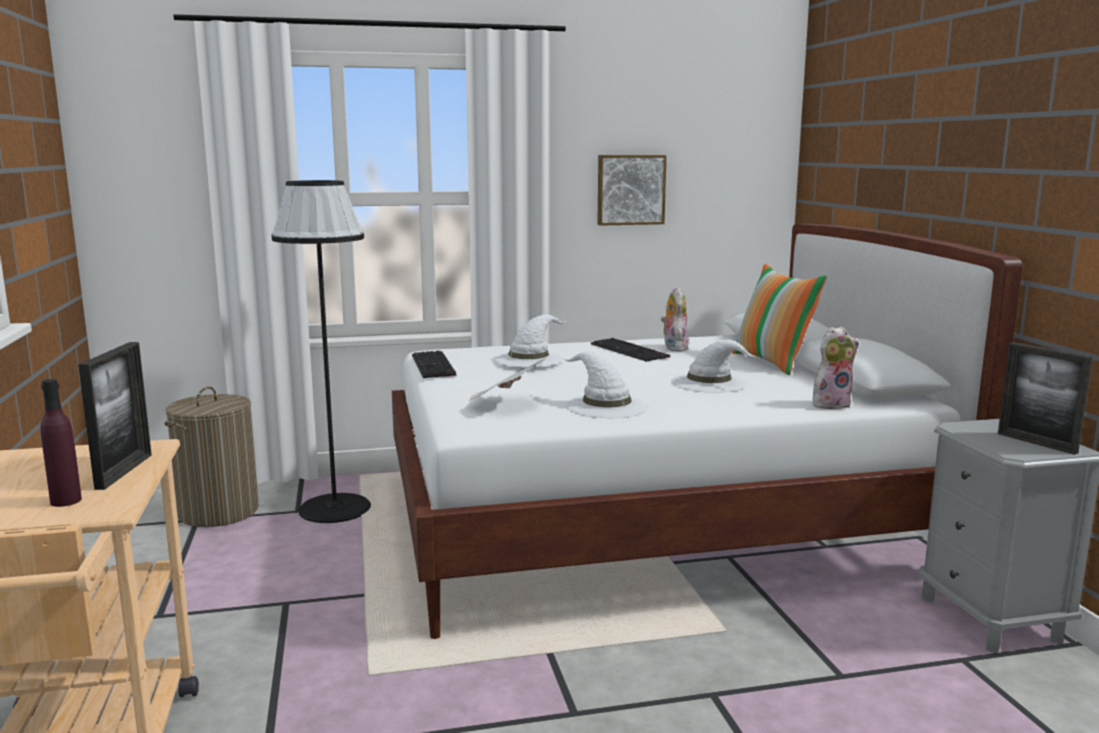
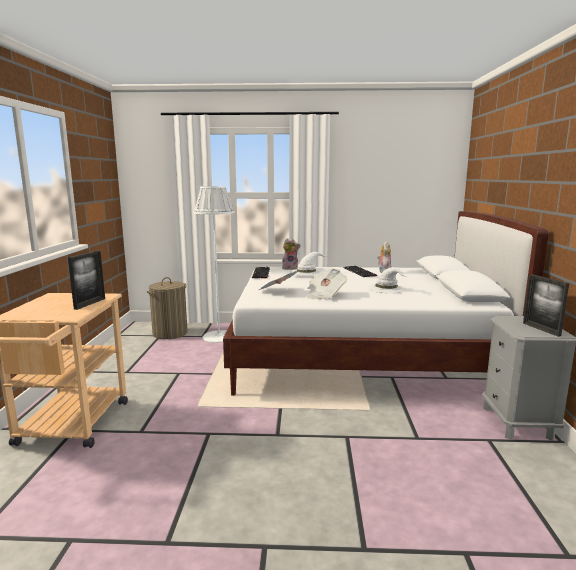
camera: 15 degrees right, 0 degrees up
(66, 501) = (60, 312): purple bottle -> none
(335, 508) = (219, 336): black floor lamp -> white floor lamp
(605, 406) = (324, 295): white hat -> newspaper
(630, 189) = (372, 192): picture -> none
(773, 362) = (429, 281): pillow -> none
(831, 404) = (440, 302): plush toy -> plush toy (290, 268)

